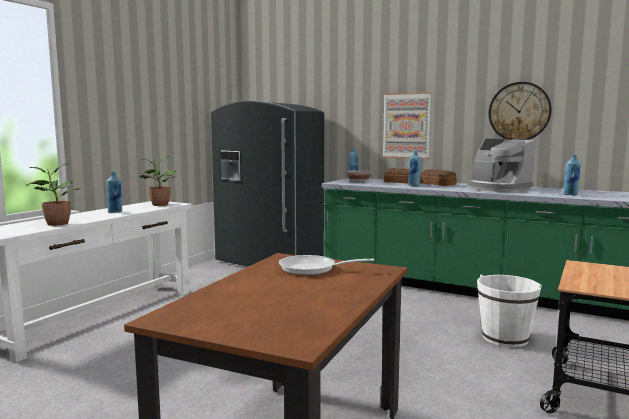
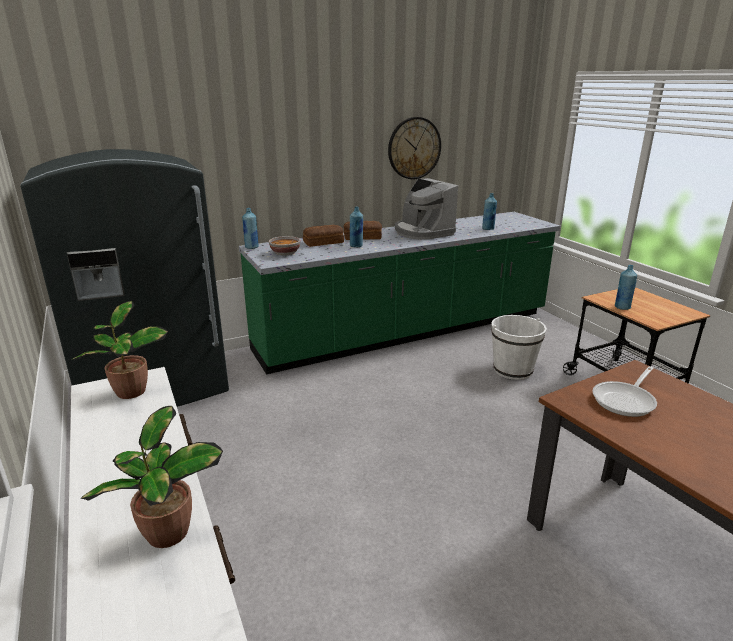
camera: 55 degrees left, 15 degrees up
(115, 212) = (136, 446): blue bottle -> blue bottle (622, 307)
(406, 125) = (302, 170): picture -> none
(497, 188) = (422, 232): coffee machine -> coffee machine turned 60 degrees clockwise

